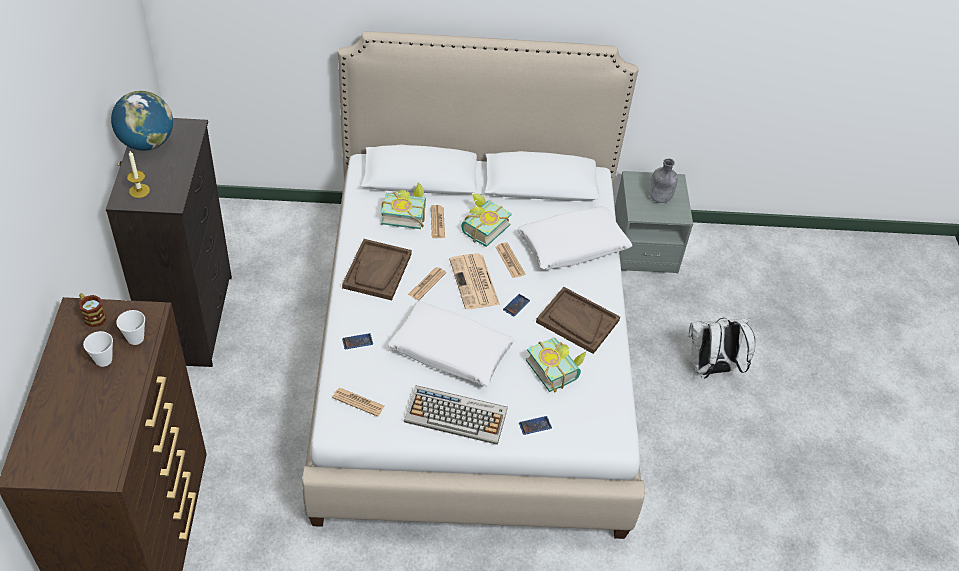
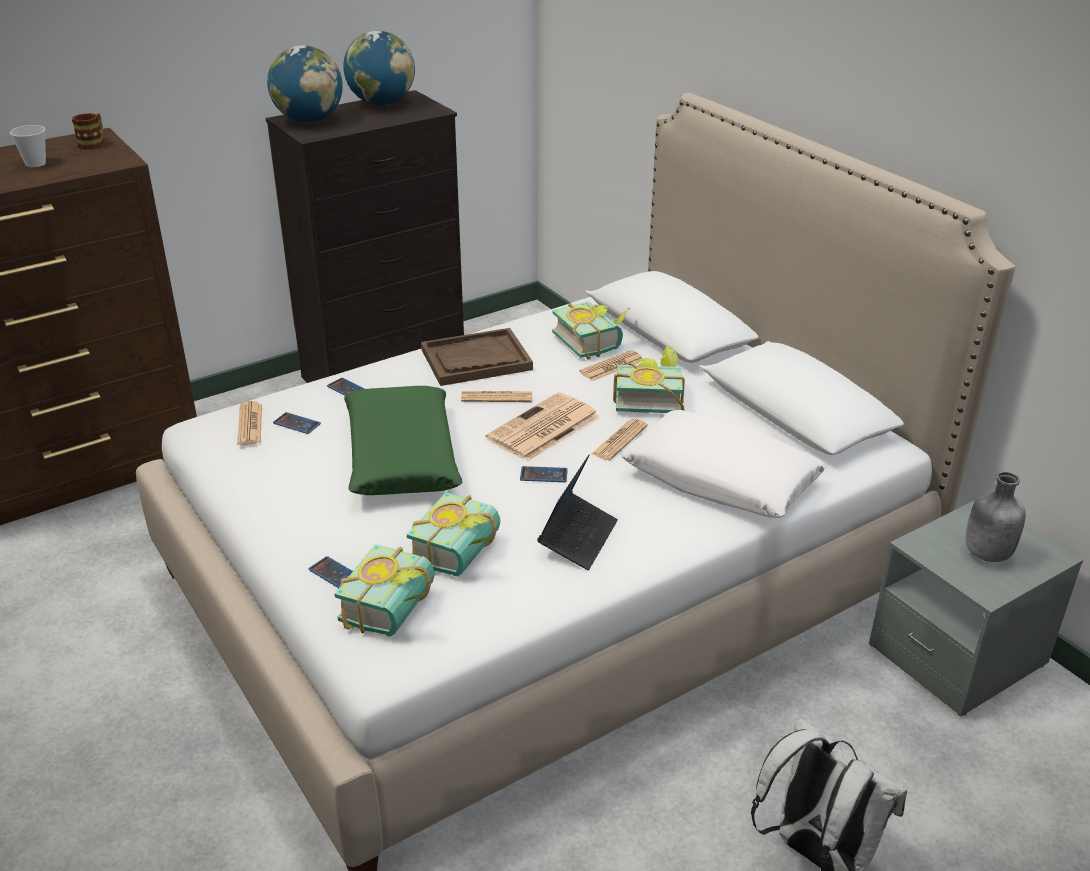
camera: 60 degrees right, 15 degrees down
(135, 338) = (78, 166): cup -> none
(139, 191) = (309, 120): candle -> globe
(379, 380) = (296, 424): none -> phone
(450, 351) = (401, 456): white pillow -> green pillow
(457, 415) = (292, 501): keyboard -> none
(577, 321) = (578, 538): brown tray -> laptop
(581, 415) = (396, 610): none -> book

